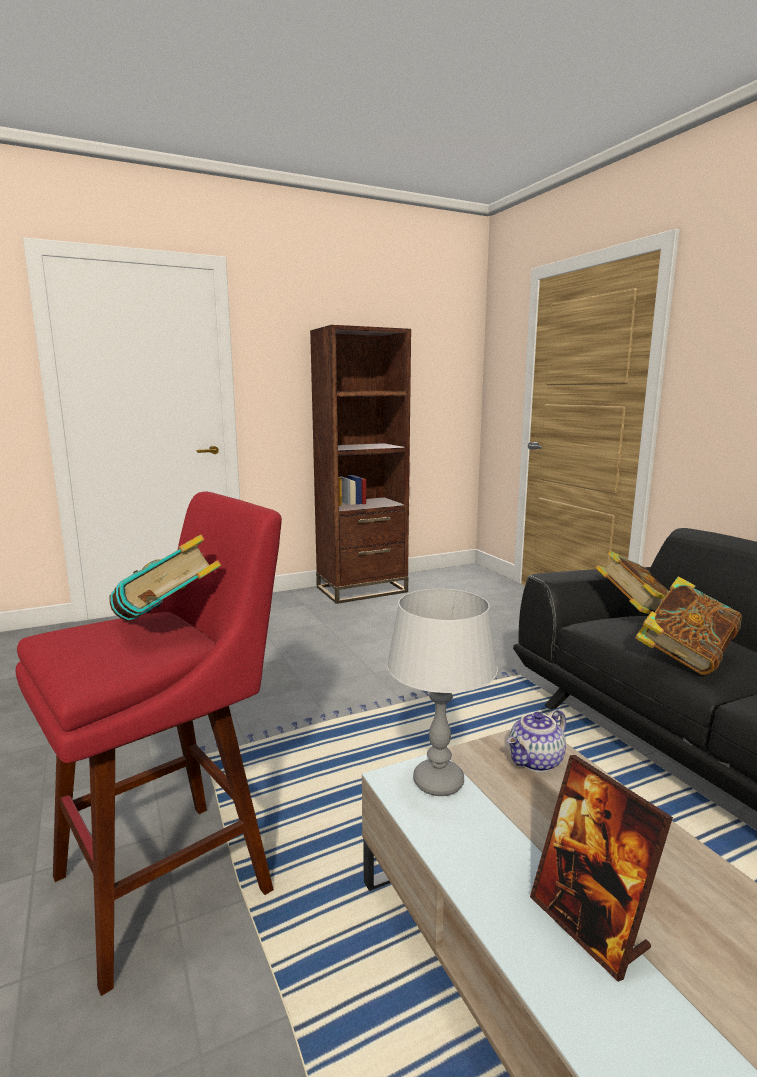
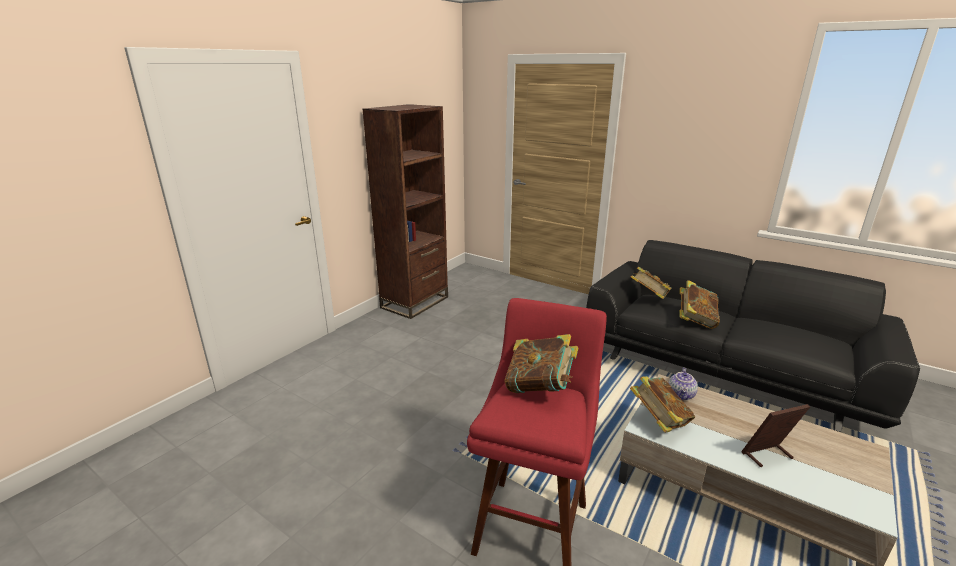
camera: 30 degrees left, 10 degrees up
(438, 782) = (659, 421): grey table lamp -> book
(589, 925) = (767, 455): picture frame -> picture frame turned 135 degrees clockwise

